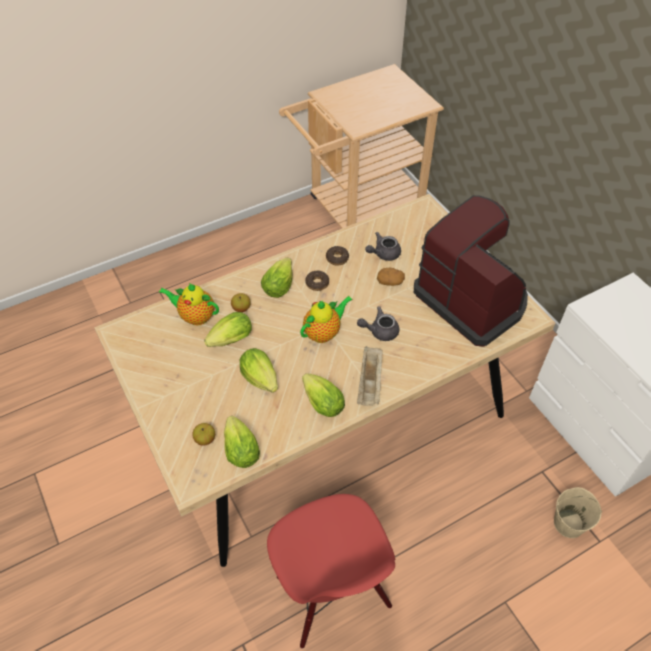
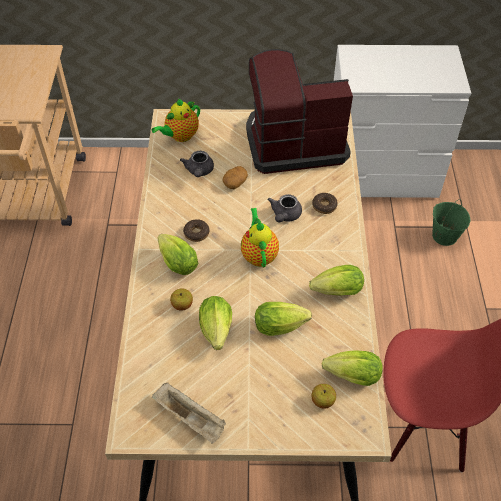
camera: 60 degrees left, 0 degrees up
(195, 316) = (163, 349): teapot -> teapot (180, 136)
(337, 258) = (177, 205): donut -> donut (324, 206)
(370, 383) = (336, 248): beige tray -> beige tray (191, 418)
(568, 523) = (444, 236): beige bucket -> green bucket

